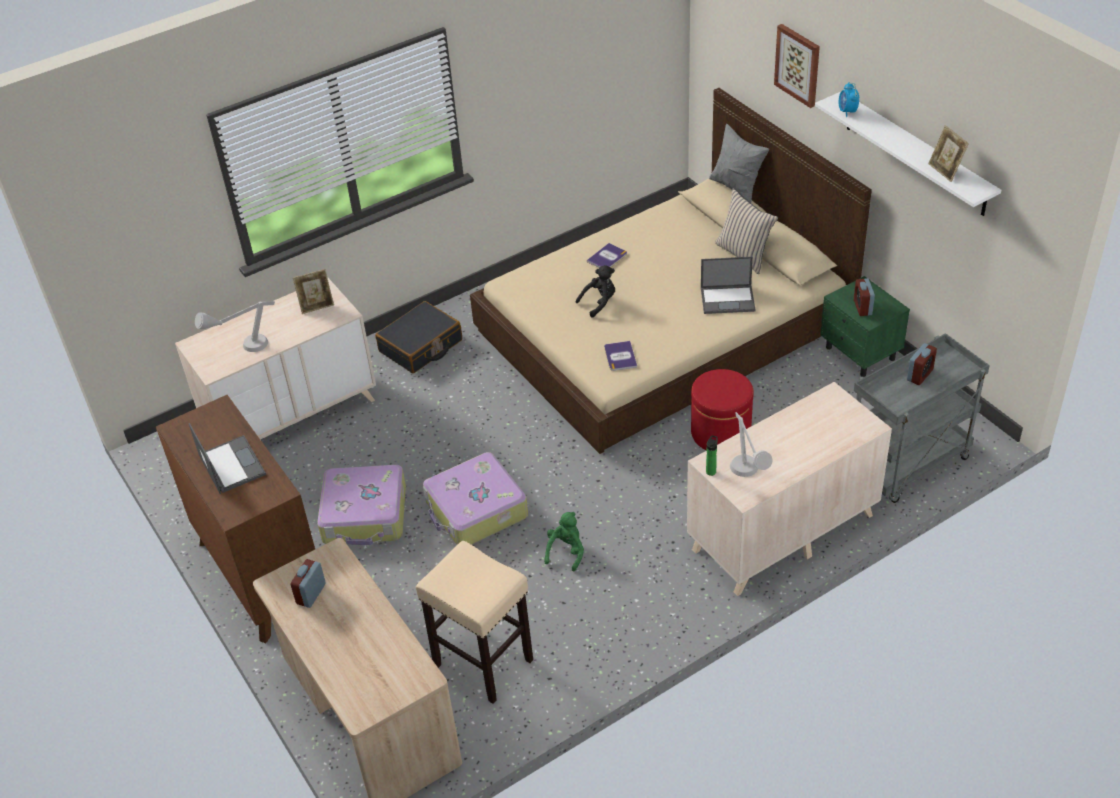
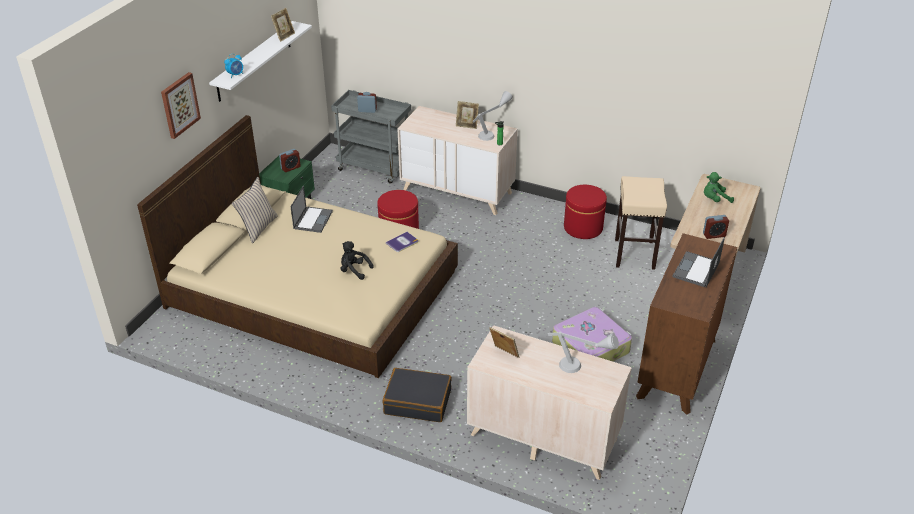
camera: 125 degrees left, 5 degrees down
(476, 510) = (542, 301): suitcase -> none
(566, 552) = (538, 255): green plush toy -> green plush toy (714, 199)
(587, 636) = (583, 228): none -> red ottoman
(607, 257) = (300, 284): book -> none
(728, 299) = (313, 219): laptop -> laptop turned 45 degrees clockwise
(737, 188) = (194, 236): grey pillow -> none
(791, 458) = (467, 125): none -> picture frame

